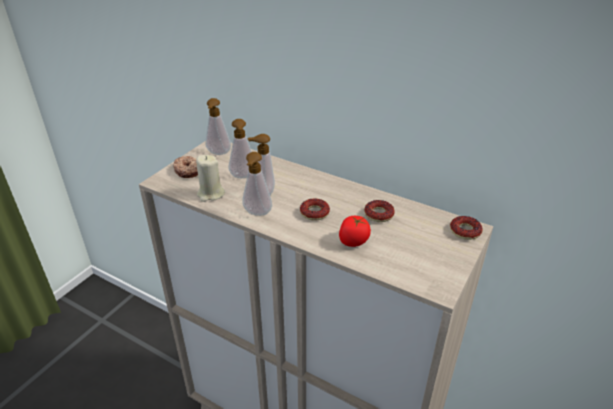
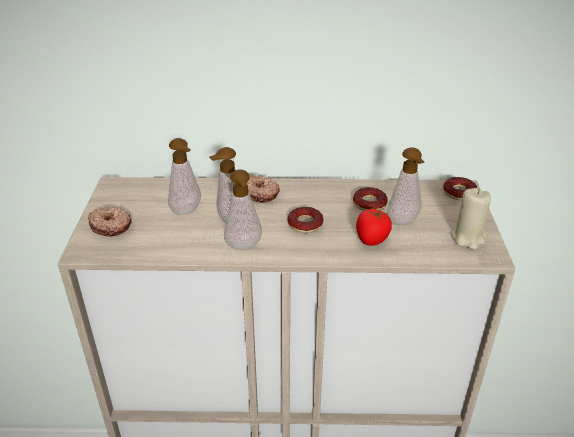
camera: 30 degrees left, 0 degrees up
(210, 194) = (167, 244): beige candle -> beige candle (468, 238)
(218, 153) = (130, 194): soap dispenser -> soap dispenser (404, 222)
(303, 180) = (260, 193): none -> donut

